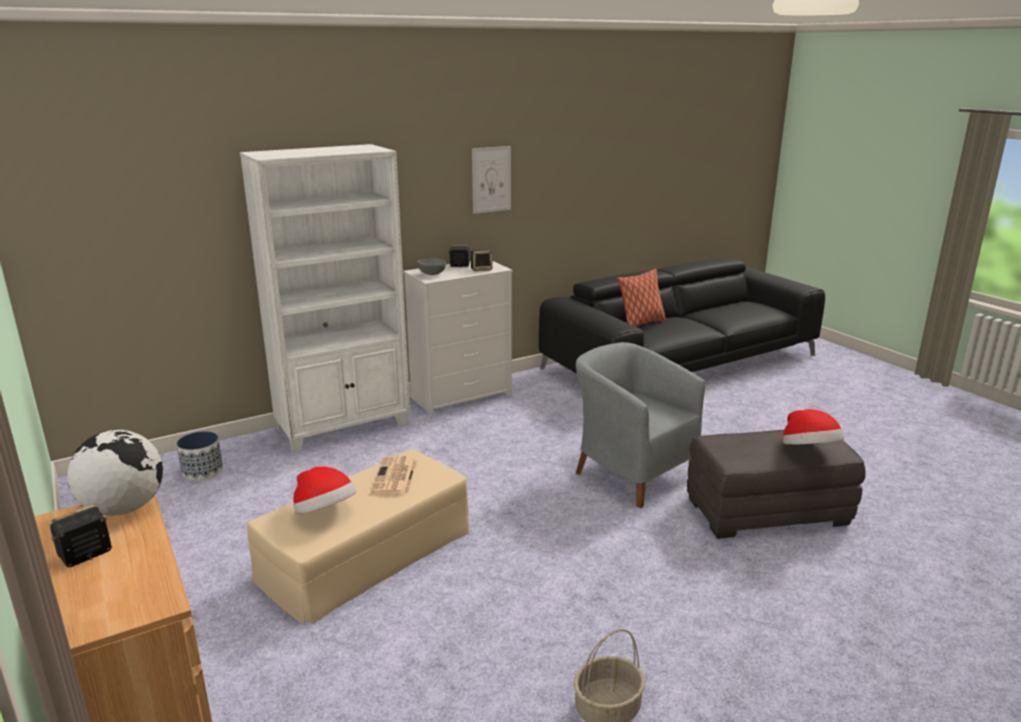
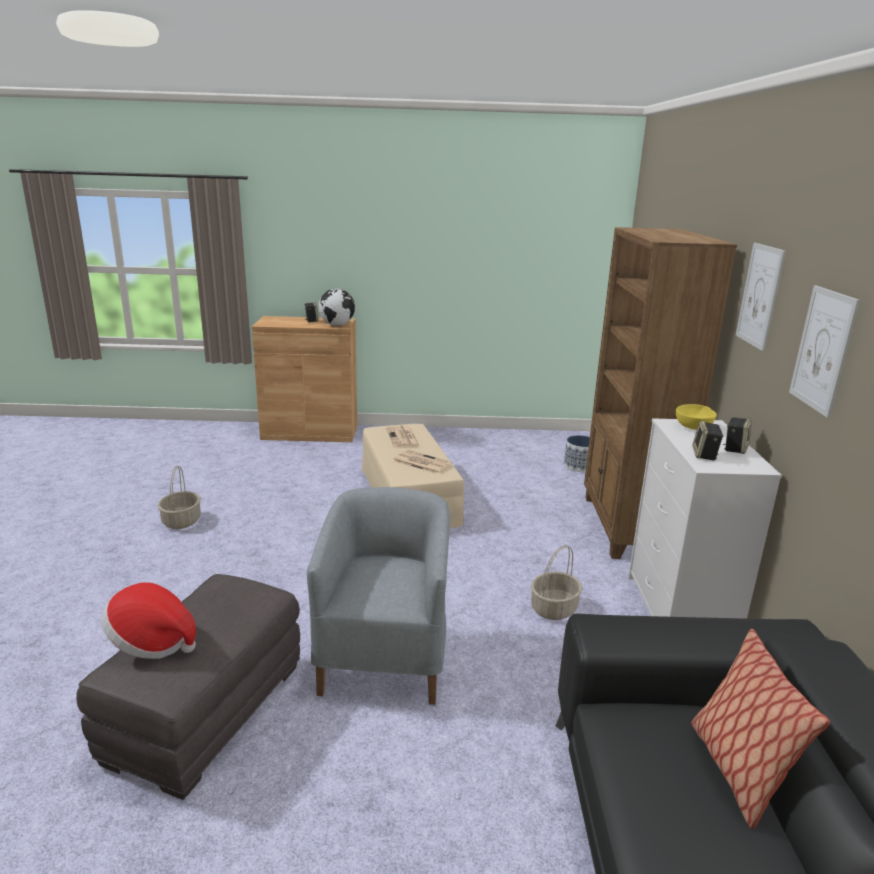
camera: 120 degrees right, 0 degrees up
(325, 512) = (403, 438): hat -> newspaper
(344, 427) = (626, 527): white bookcase -> brown bookcase
(411, 172) = (759, 295): none -> picture
(431, 274) = (694, 427): grey bowl -> yellow bowl
(503, 432) = (554, 608): none -> basket
(630, 473) = (385, 655): grey armchair -> grey armchair turned 75 degrees counterclockwise

